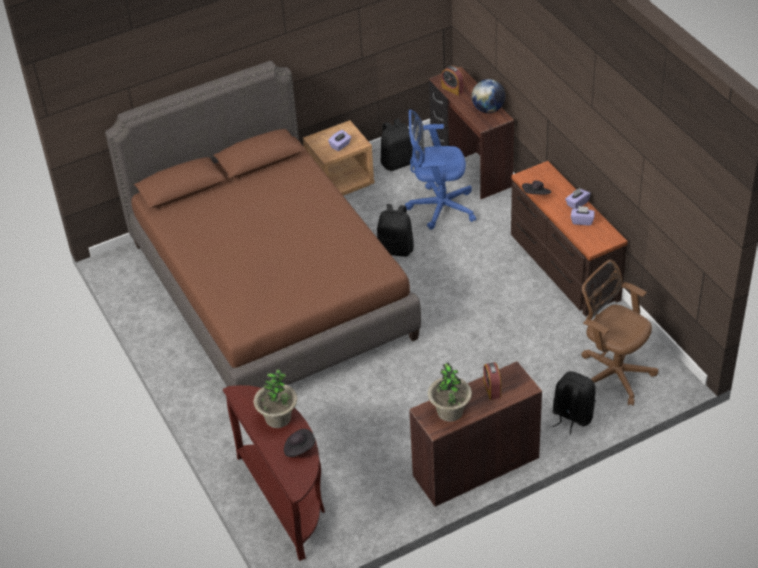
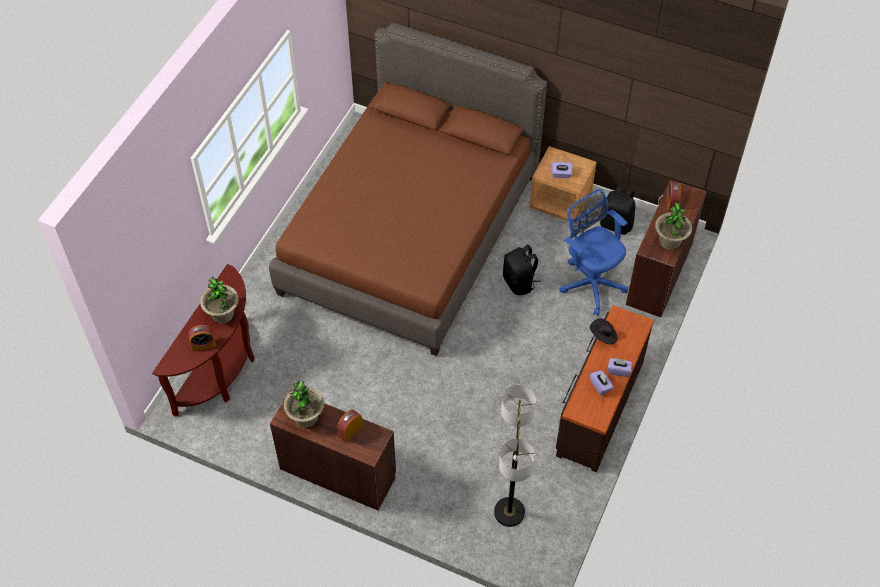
camera: 50 degrees right, 10 degrees up
(299, 448) = (203, 345): black hat -> alarm clock
(488, 109) = (670, 241): globe -> potted plant
(571, 416) = (438, 509): black backpack -> none
(613, 372) = (509, 512): brown office chair -> floor lamp

